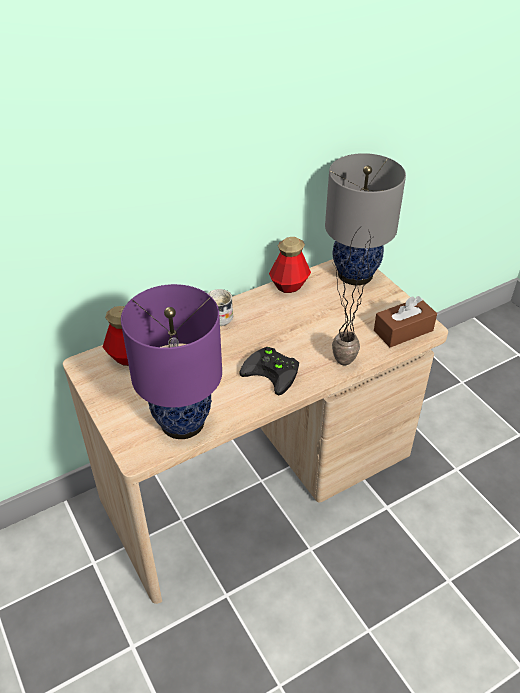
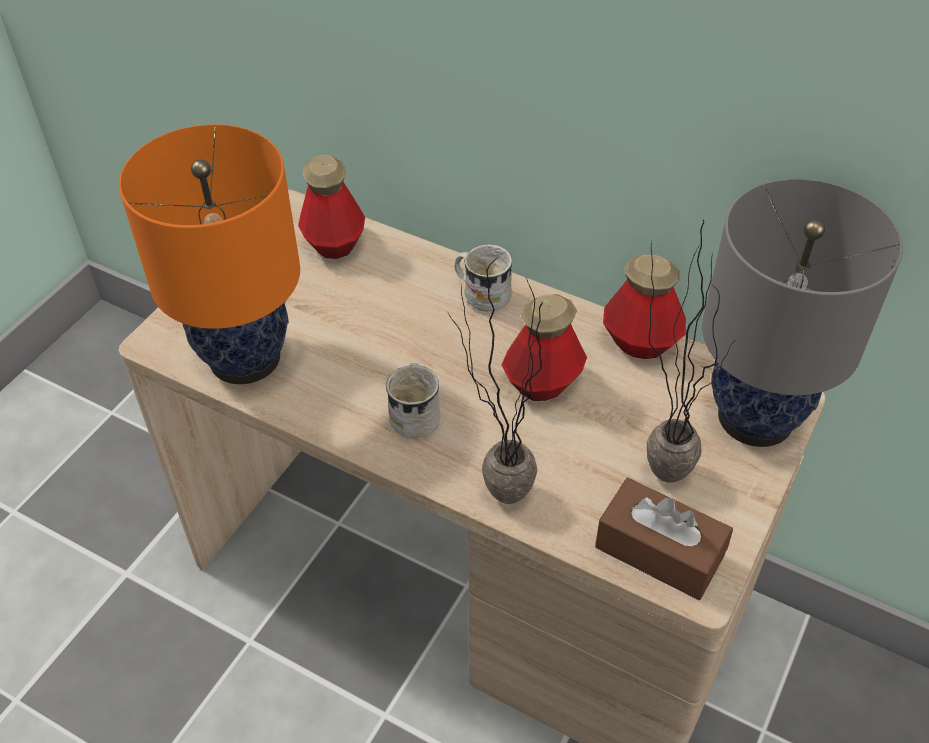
camera: 60 degrees right, 5 degrees up
(182, 422) = (245, 357): purple table lamp -> orange table lamp
(274, 372) = (416, 413): black game controller -> white mug
(288, 324) = (542, 382): none -> bottle
(358, 310) = (658, 461): none -> potted plant

